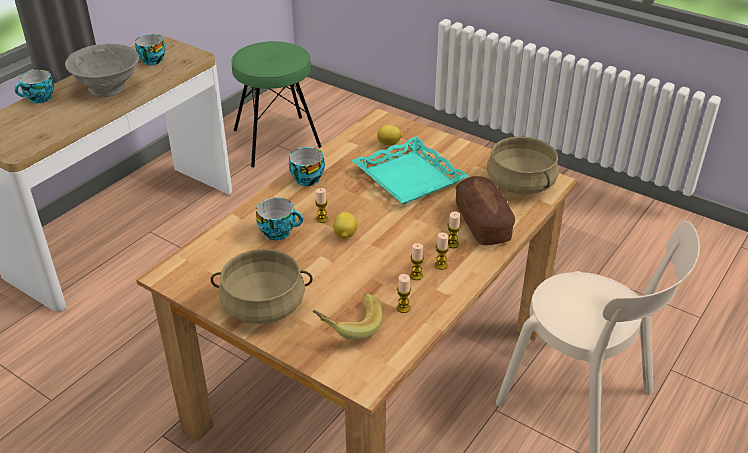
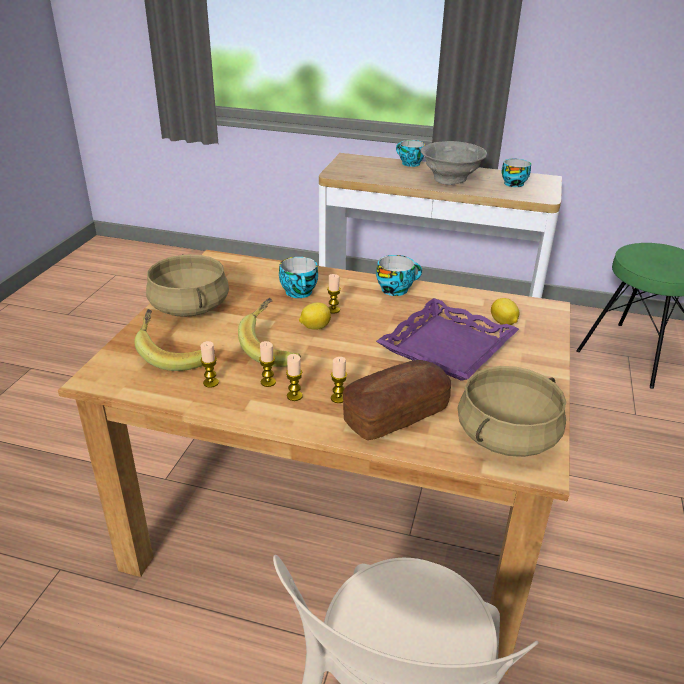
camera: 70 degrees right, 5 degrees down
(366, 264) = (273, 348): none -> banana
(408, 178) = (446, 346): turquoise tray -> purple tray

